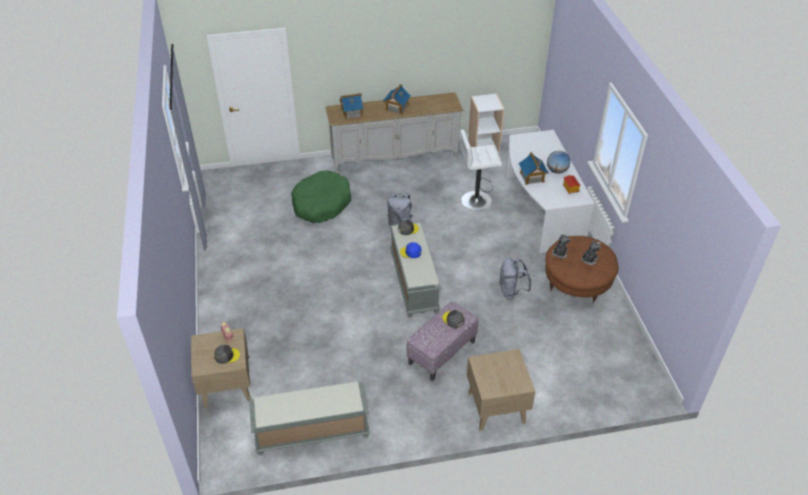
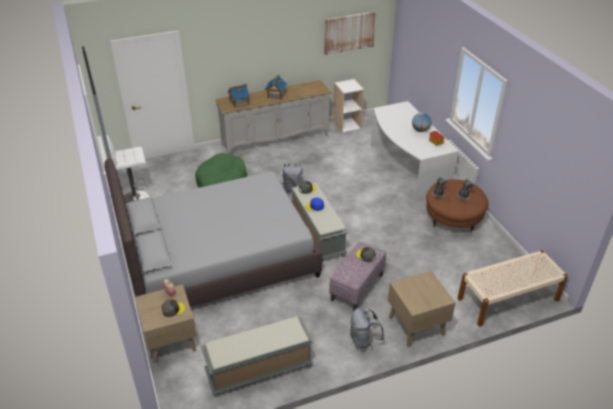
camera: 10 degrees left, 5 degrees down
(297, 298) = (218, 259): none -> grey bed
(476, 200) = (352, 165): white stool -> white stool (135, 199)
(493, 40) = (349, 32): none -> picture
(511, 291) = (402, 232): grey backpack -> grey backpack (363, 342)
(532, 177) = (402, 137): toy house -> none
(611, 391) = (508, 300): none -> beige bench

